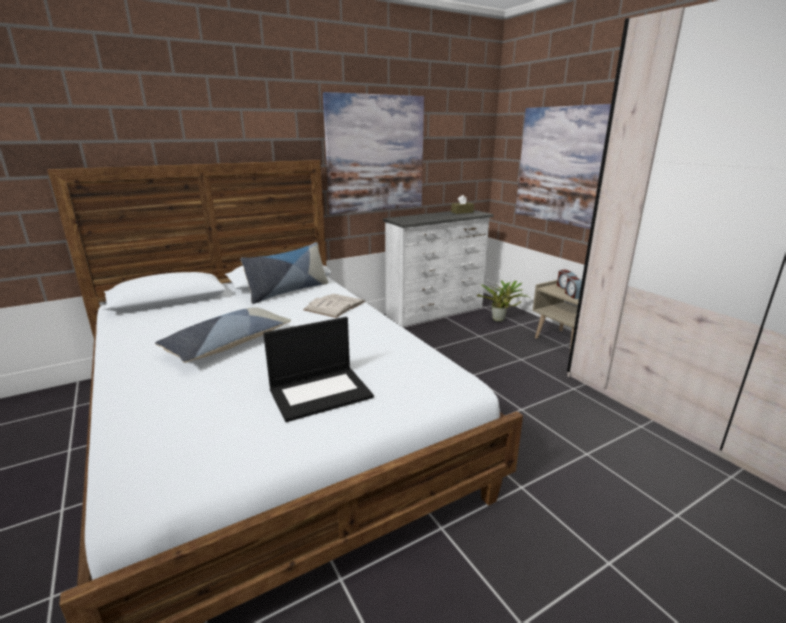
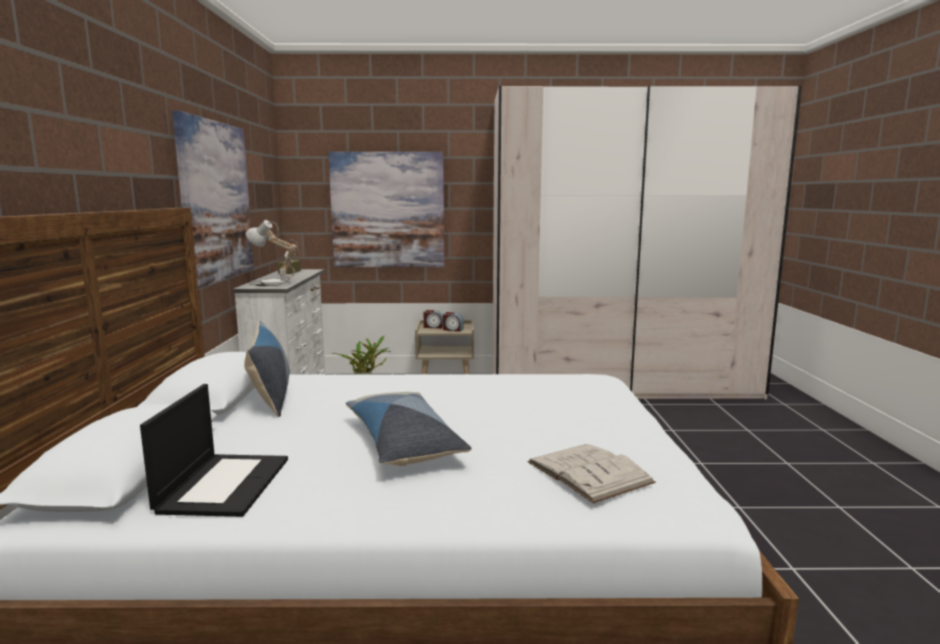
camera: 60 degrees left, 10 degrees down
(321, 392) = (577, 417): laptop -> laptop (224, 484)
(335, 305) = (369, 383): white book -> white book (589, 472)
(415, 218) = (271, 283): none -> table lamp

